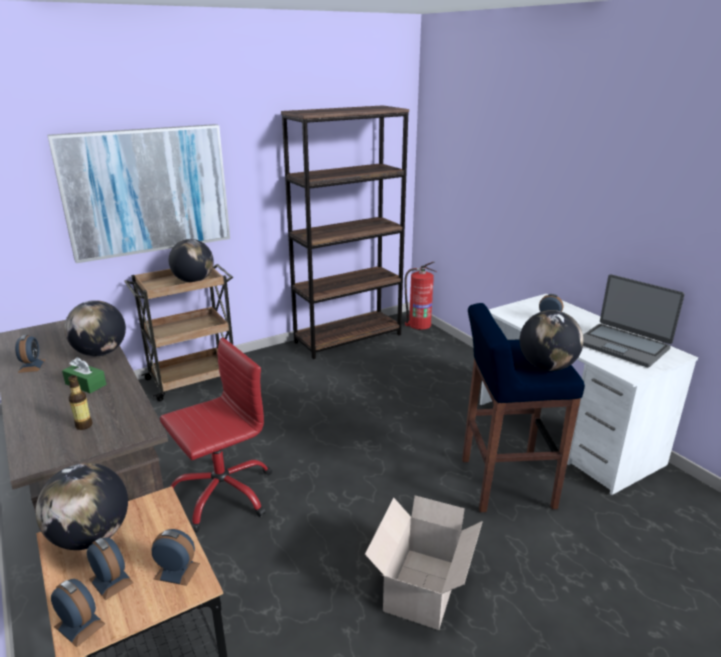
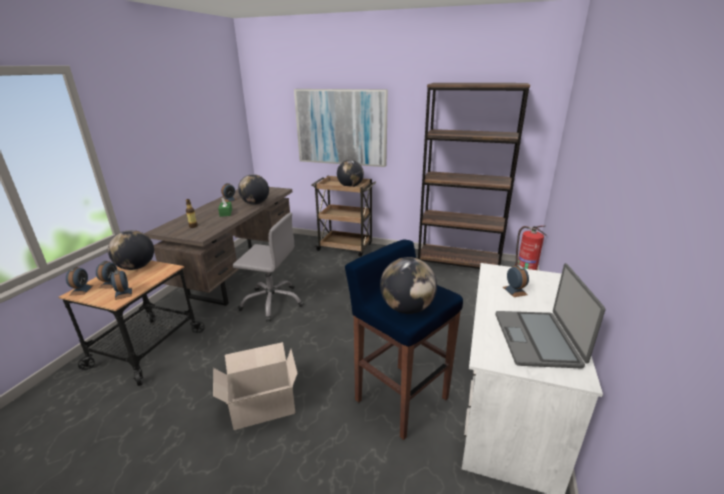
camera: 50 degrees right, 0 degrees up
(222, 493) = (272, 302): red office chair -> grey office chair

